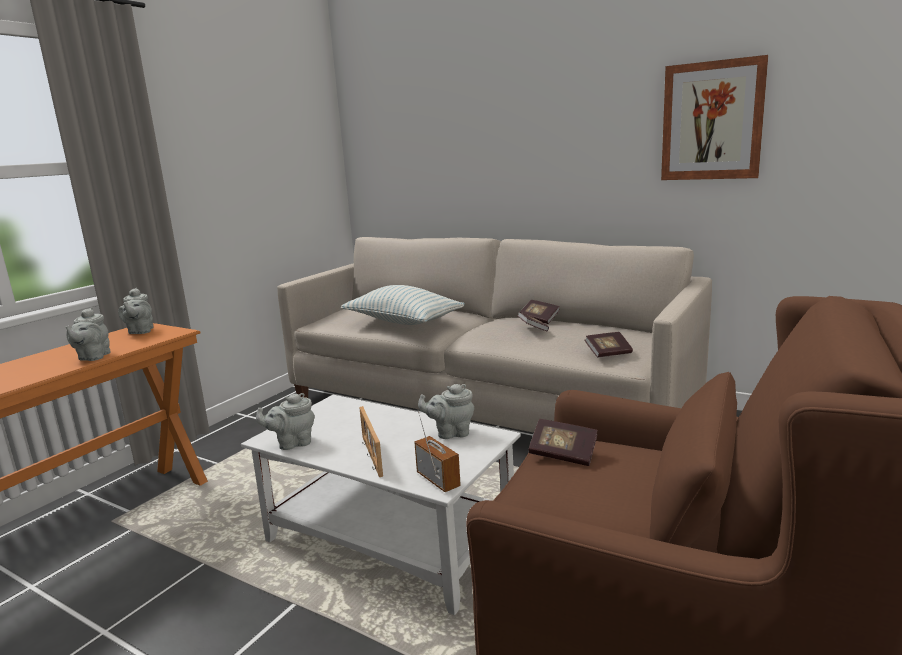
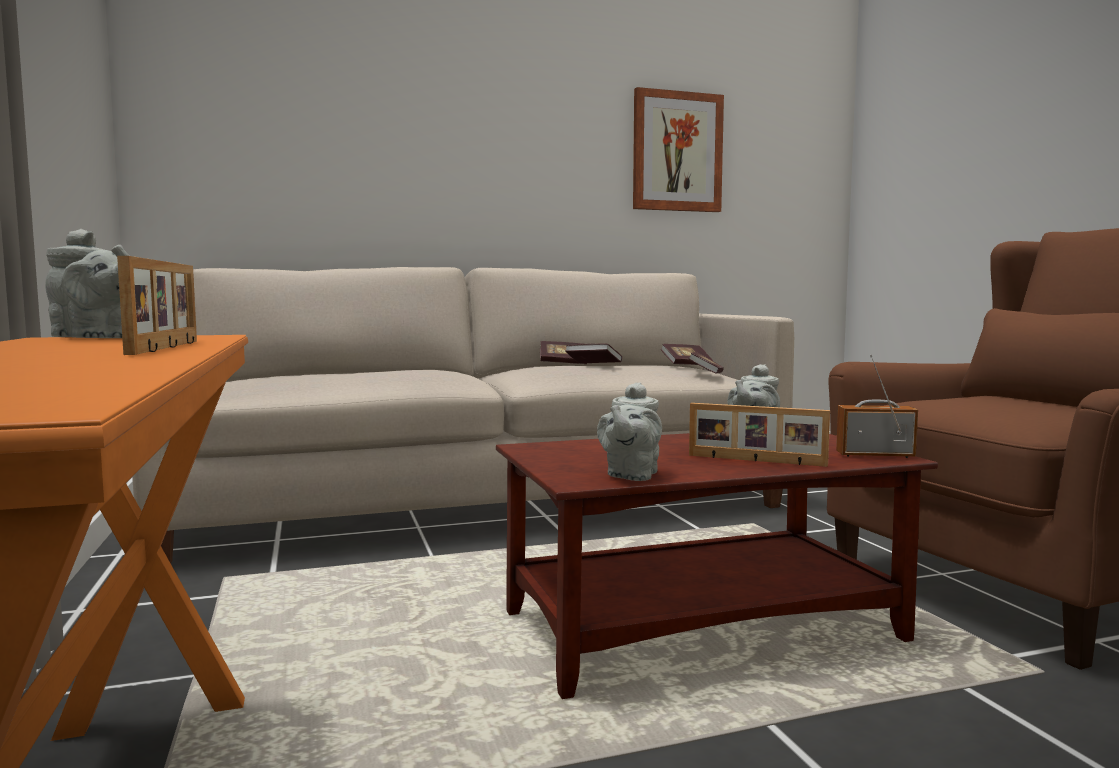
camera: 50 degrees left, 10 degrees down
(93, 357) = (168, 347): grey teapot -> picture frame
(391, 540) = (703, 627): white coffee table -> brown coffee table
(403, 322) = (402, 375): pillow -> none
(563, 454) = (939, 403): book -> book (686, 365)

